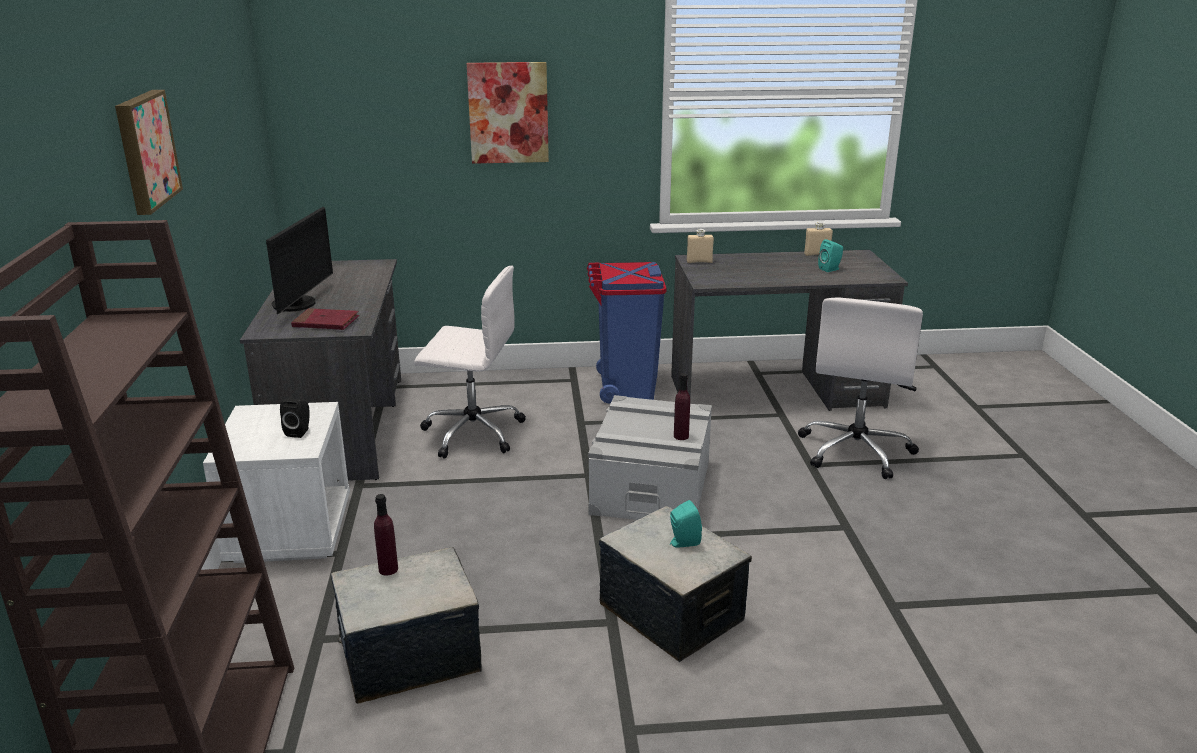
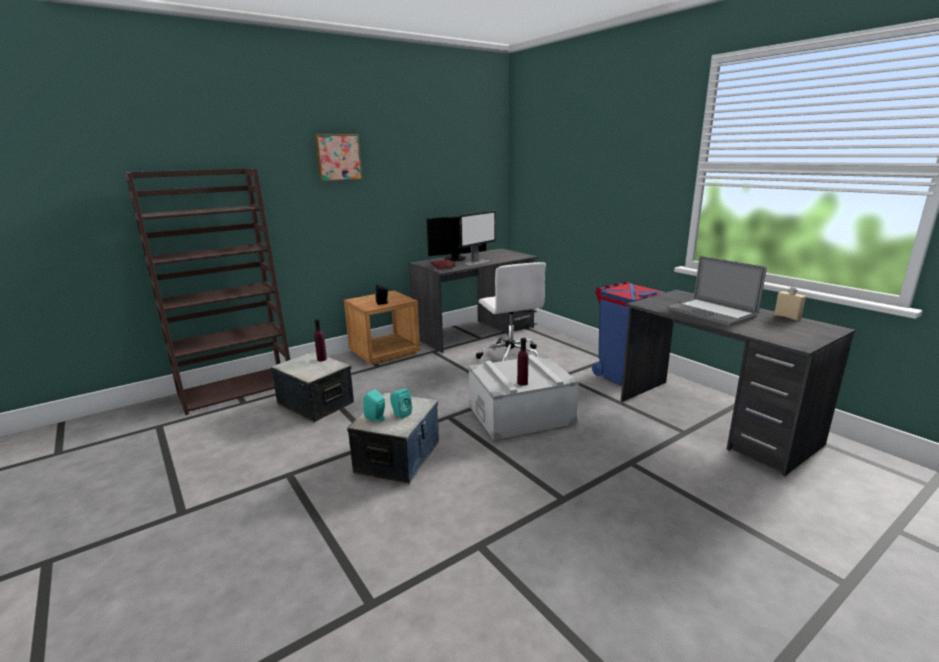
camera: 60 degrees right, 5 degrees down
(290, 531) = (385, 352): white nightstand -> brown nightstand
(350, 297) = (477, 262): none -> monitor
(508, 113) = (604, 176): picture -> none
(699, 262) = (678, 295): beige bottle -> none
(770, 271) = (710, 312): none -> laptop
(830, 269) = (765, 326): turquoise speaker -> turquoise speaker (377, 418)
(856, 451) = (683, 477): white office chair -> none

